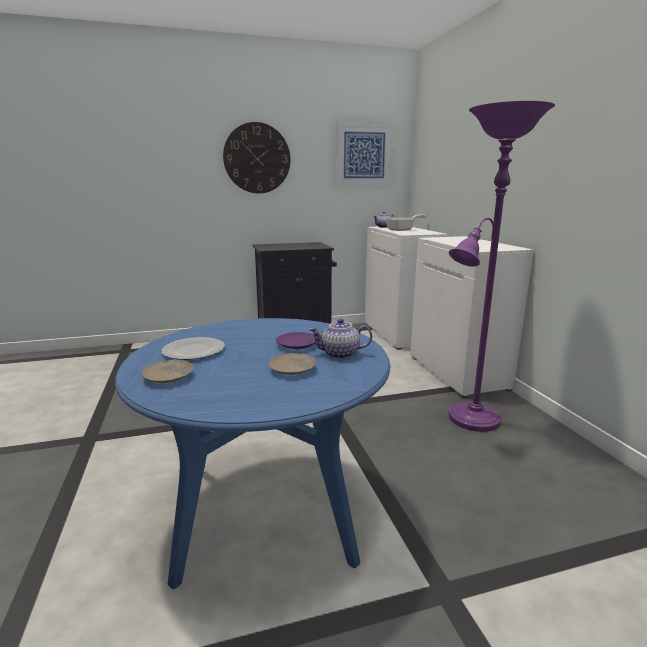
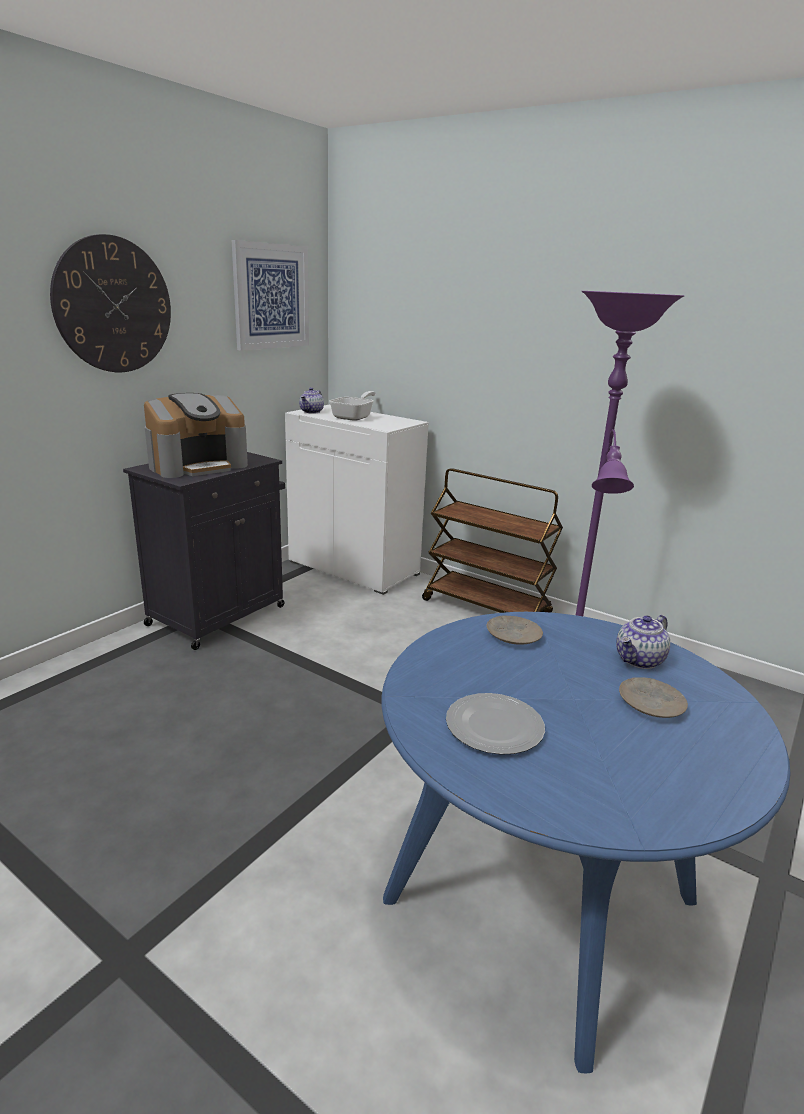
camera: 40 degrees left, 5 degrees up
(169, 377) = (570, 786): beige plate -> beige plate (513, 636)
(286, 246) = (198, 465): none -> coffee machine
(297, 345) = (575, 663): purple plate -> none
(458, 372) = (486, 608): white cabinet -> brown cart

